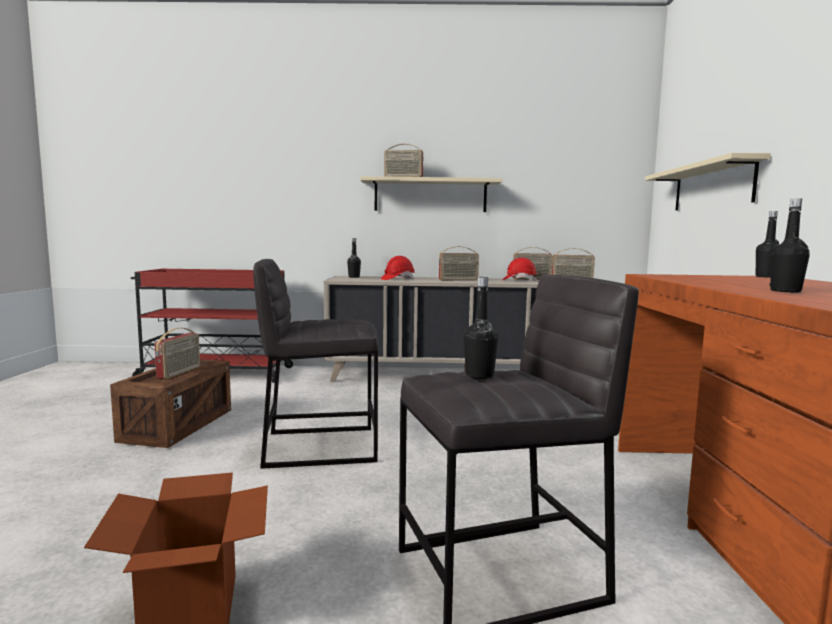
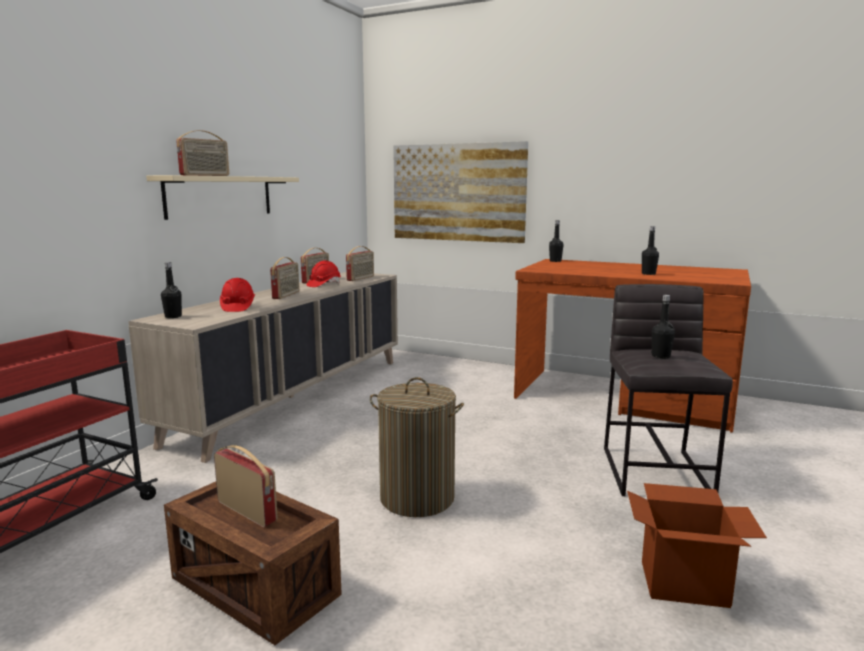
camera: 65 degrees left, 5 degrees up
(319, 446) = (417, 498): grey stool -> laundry basket
(712, 186) = (458, 192): beige shelf -> picture

